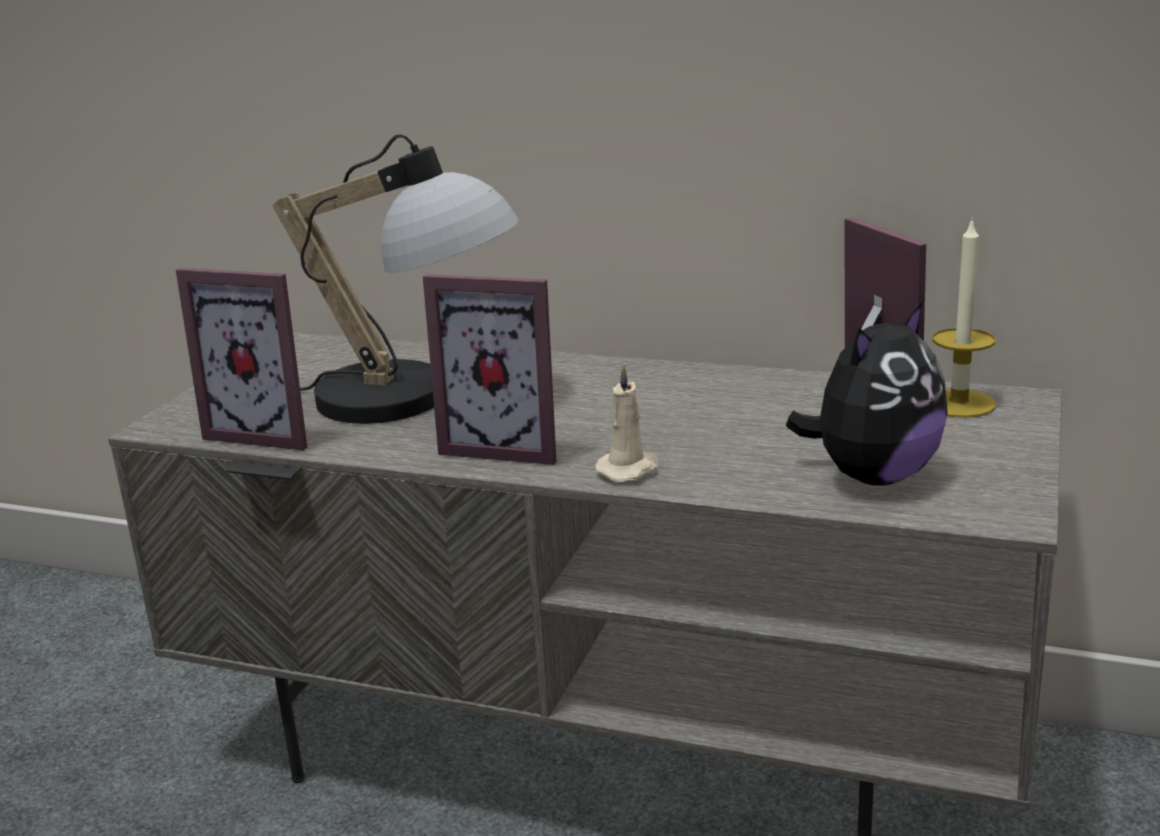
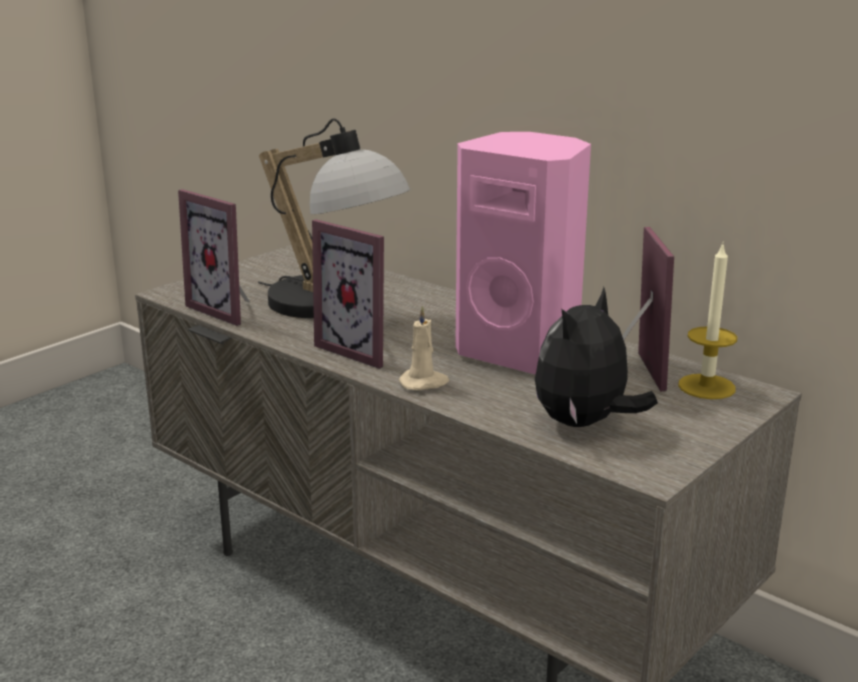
camera: 20 degrees right, 0 degrees up
(711, 409) = (521, 353): none -> pink speaker
(872, 476) = (584, 424): plush toy -> plush toy turned 150 degrees clockwise

